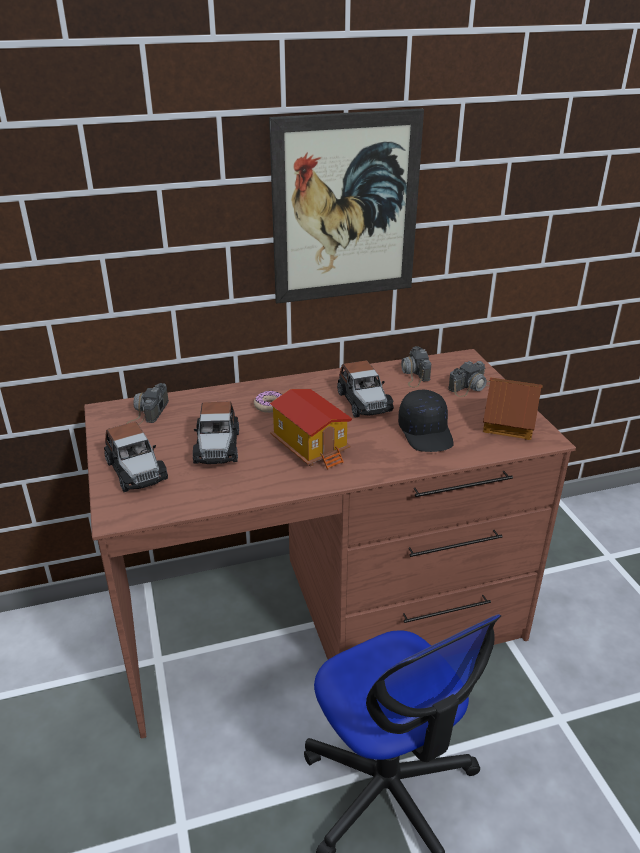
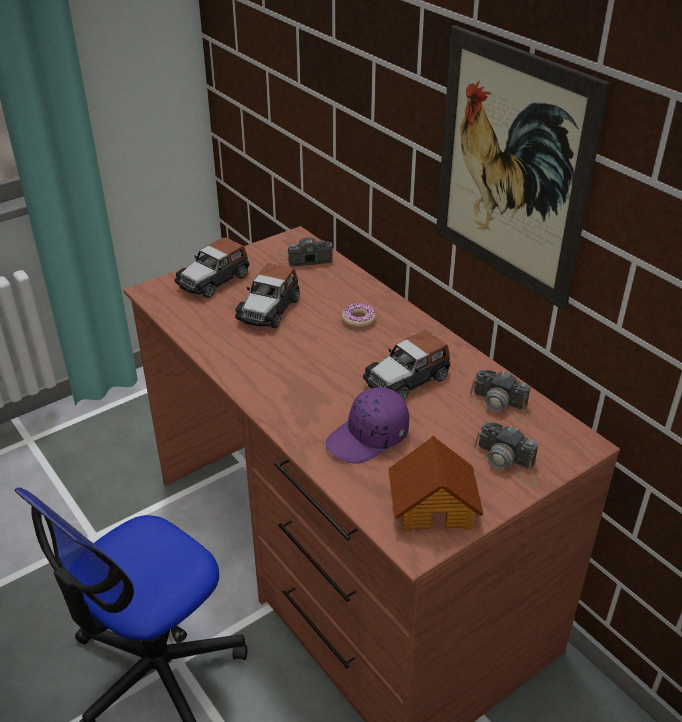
camera: 70 degrees right, 5 degrees up
(217, 447) = (269, 309): toy car -> toy car turned 45 degrees counterclockwise
(311, 447) = (297, 363): toy house -> none
(414, 374) = (501, 405): camera -> camera turned 120 degrees counterclockwise
(426, 433) = (368, 438): black cap -> purple cap

